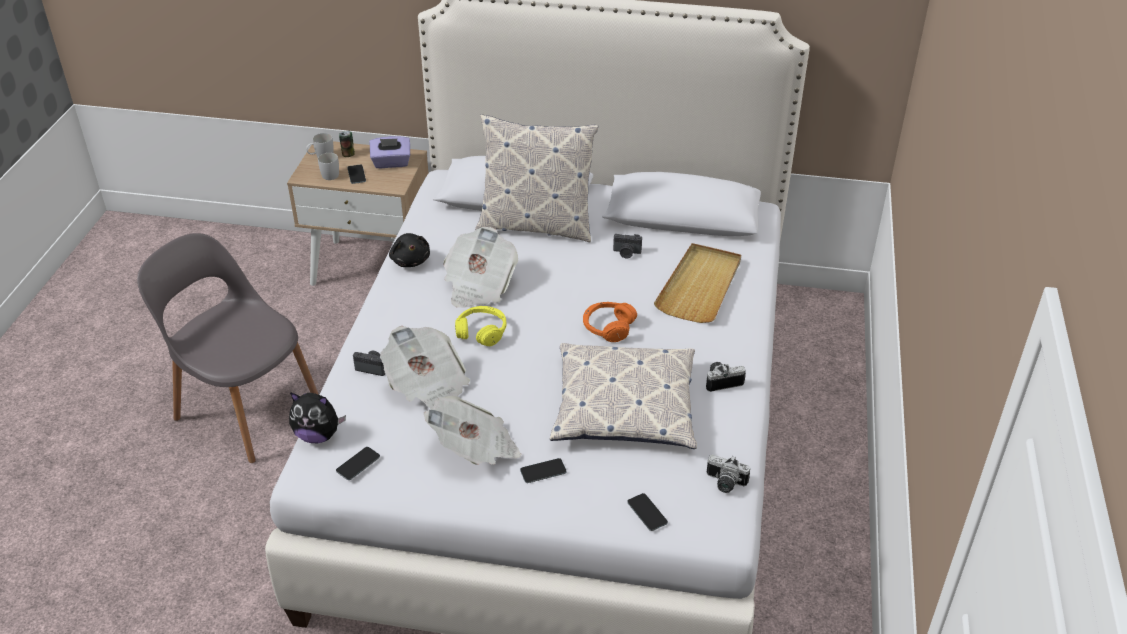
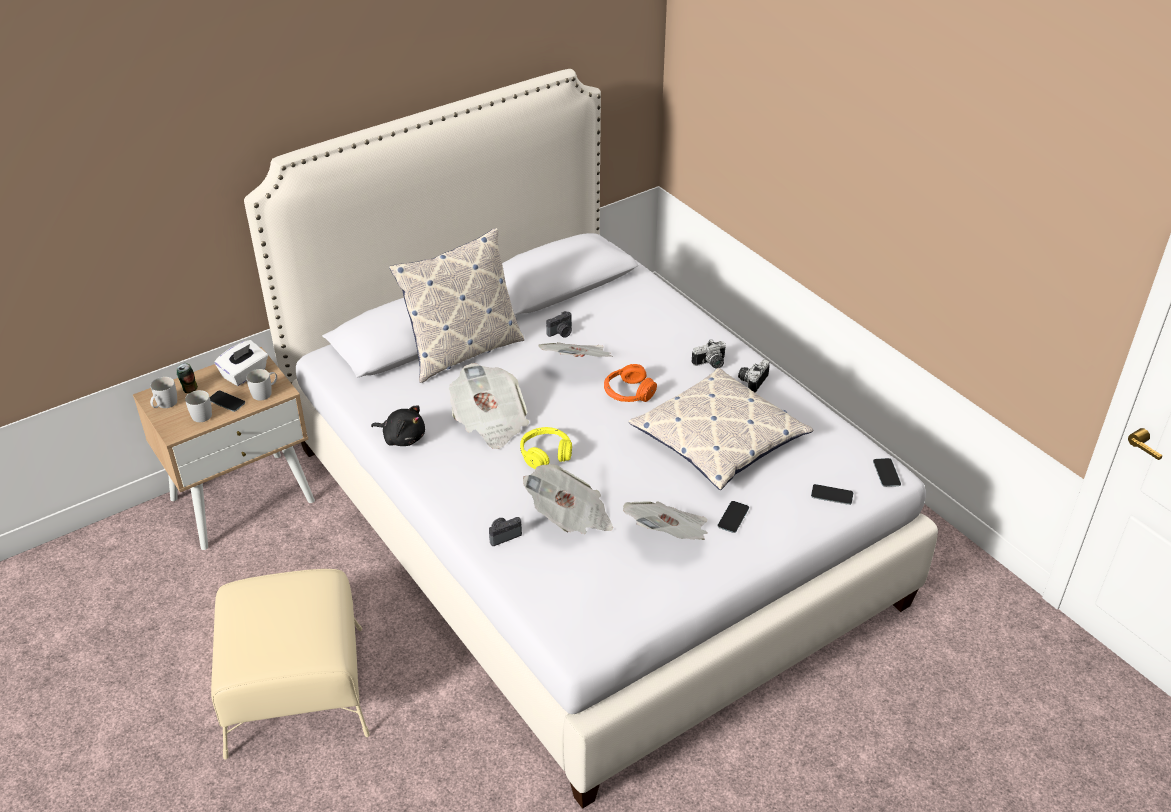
camera: 45 degrees left, 0 degrees up
(246, 409) = (296, 689): grey chair -> beige ottoman
(318, 435) = (540, 612): plush toy -> none
(358, 464) = (605, 607): phone -> phone (886, 473)
(386, 182) = (265, 392): none -> white mug
(391, 163) = (245, 374): purple tissue box -> white tissue box
(602, 284) = (578, 365): none -> newspaper
(700, 286) = (645, 326): beige tray -> none
(724, 483) = (846, 444): camera -> camera (711, 364)

